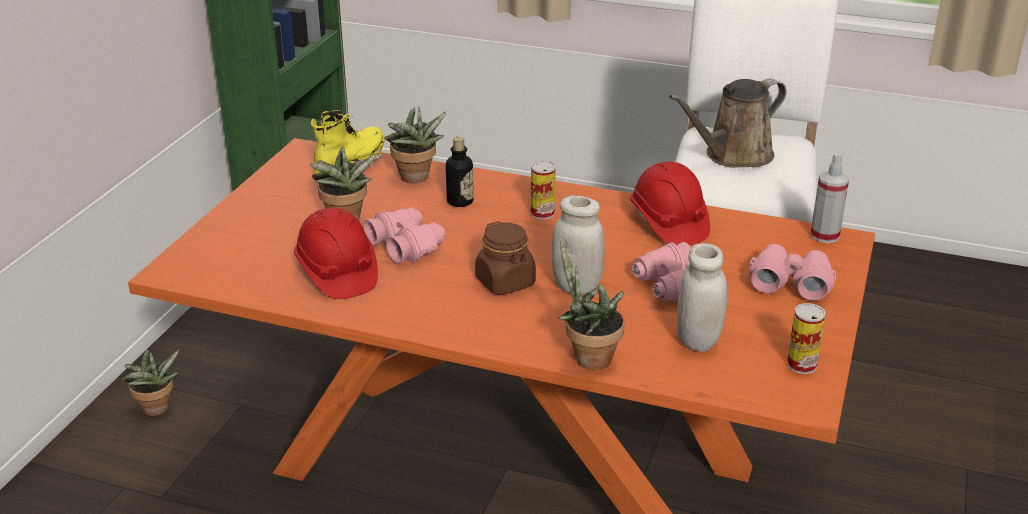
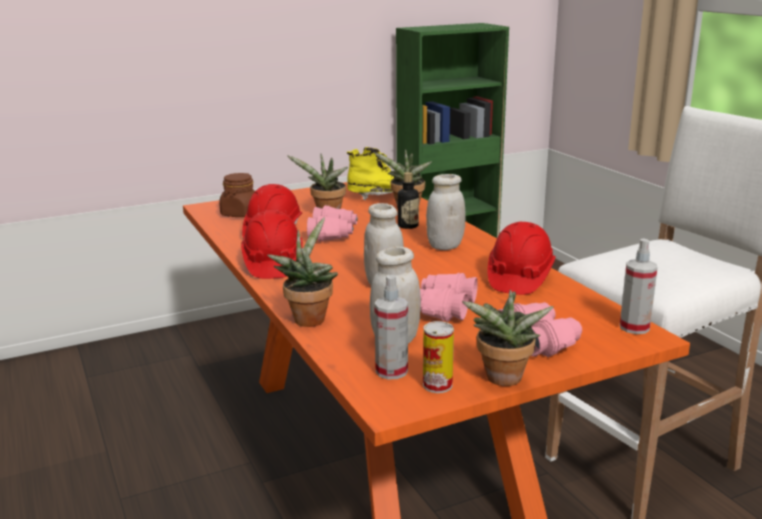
camera: 45 degrees right, 10 degrees down
(156, 410) = (255, 328): potted plant -> potted plant (502, 380)
(425, 314) = (272, 264): none -> red hard hat
(505, 282) = (347, 267): brown jar -> brown jar (240, 214)
(542, 213) = (445, 246): can -> white jar
(733, 156) = (655, 260): brown watering can -> none
(750, 372) = (391, 371): none -> spray bottle

